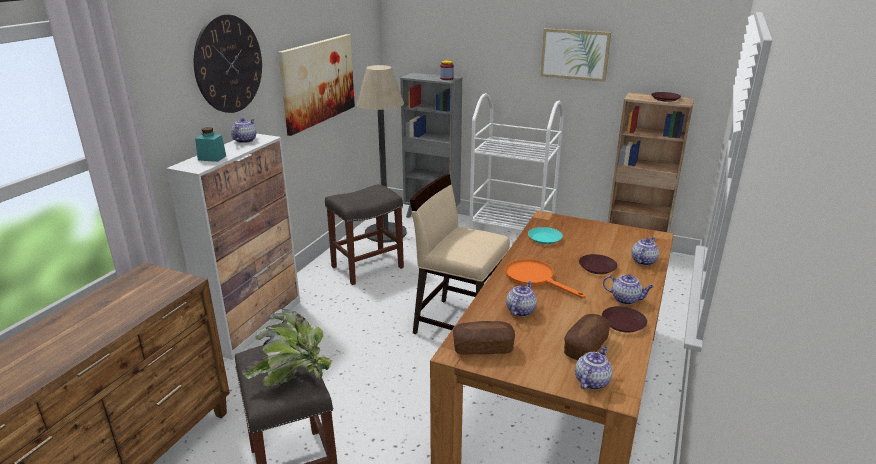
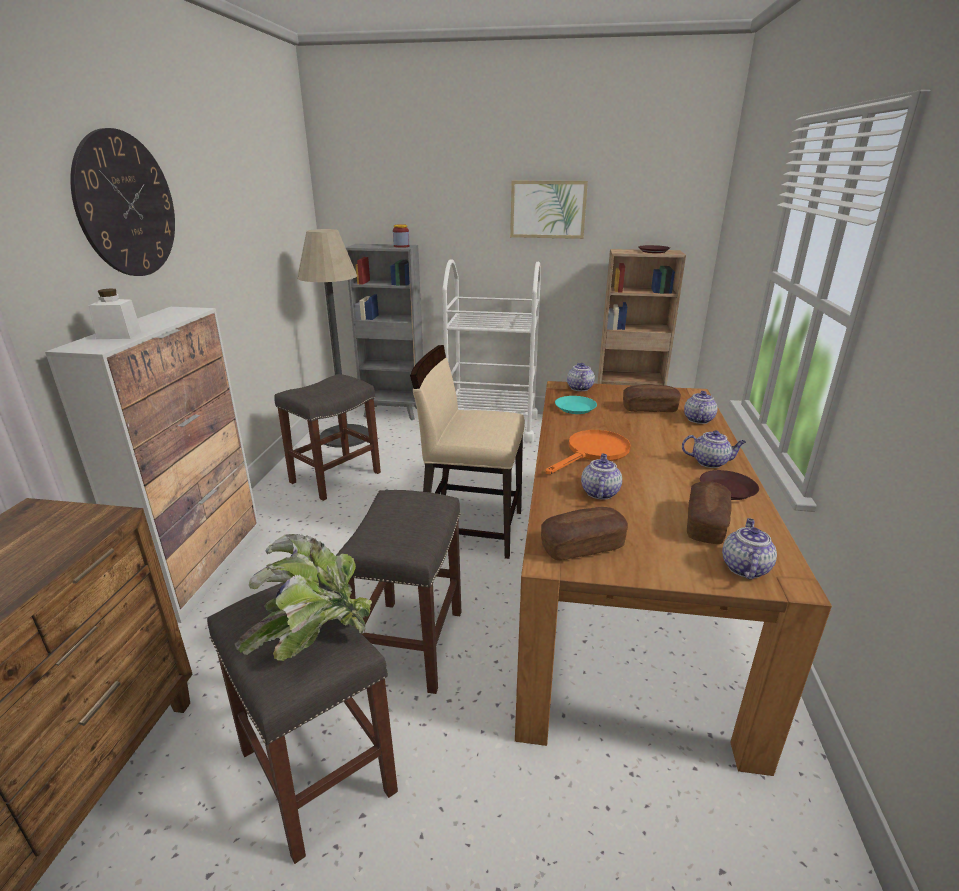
camera: 15 degrees left, 0 degrees up
(212, 158) = (119, 335): turquoise jar -> white jar
(245, 140) = (164, 314): teapot -> teapot (579, 388)
(318, 82) = (248, 247): picture -> none
(381, 402) = (409, 642): none -> grey stool
(535, 278) = (593, 453): orange frying pan -> orange frying pan turned 105 degrees clockwise
(597, 267) = (653, 432): brown plate -> none
(607, 246) = (649, 409): none -> bread

